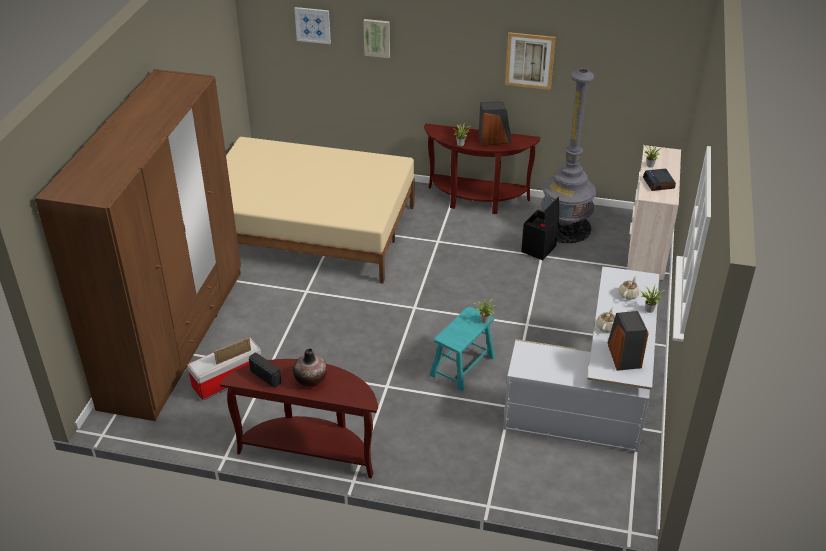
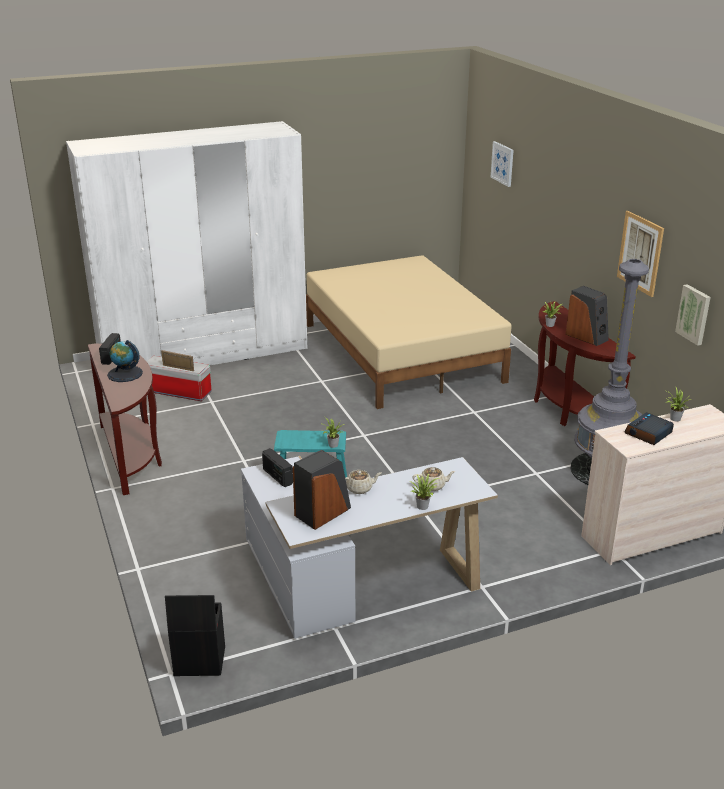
camera: 55 degrees right, 10 degrees down
(175, 337) = (204, 355): brown wardrobe -> white wardrobe
(311, 379) = (125, 374): vase -> globe
(377, 38) = (538, 189): picture -> picture (694, 314)
(536, 361) = (277, 476): none -> radio
(538, 249) = (543, 468): black storage box -> black storage box (198, 661)

